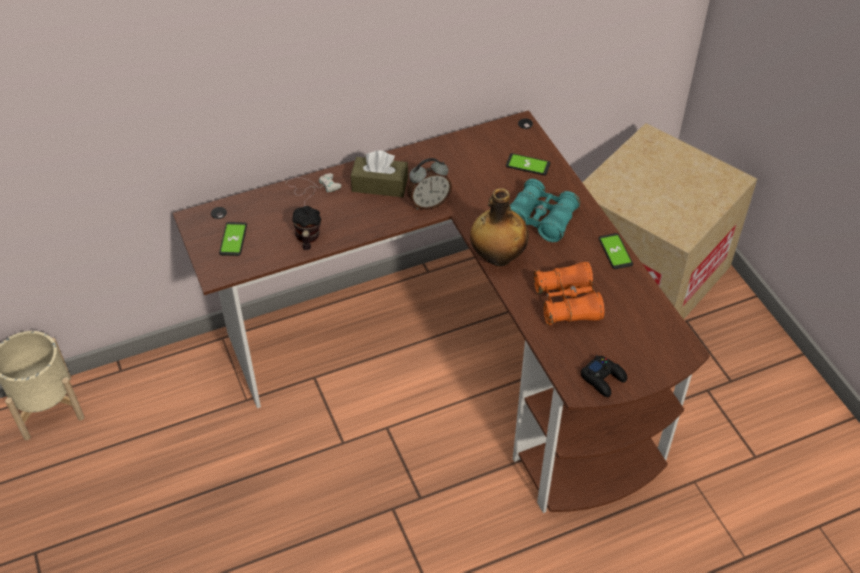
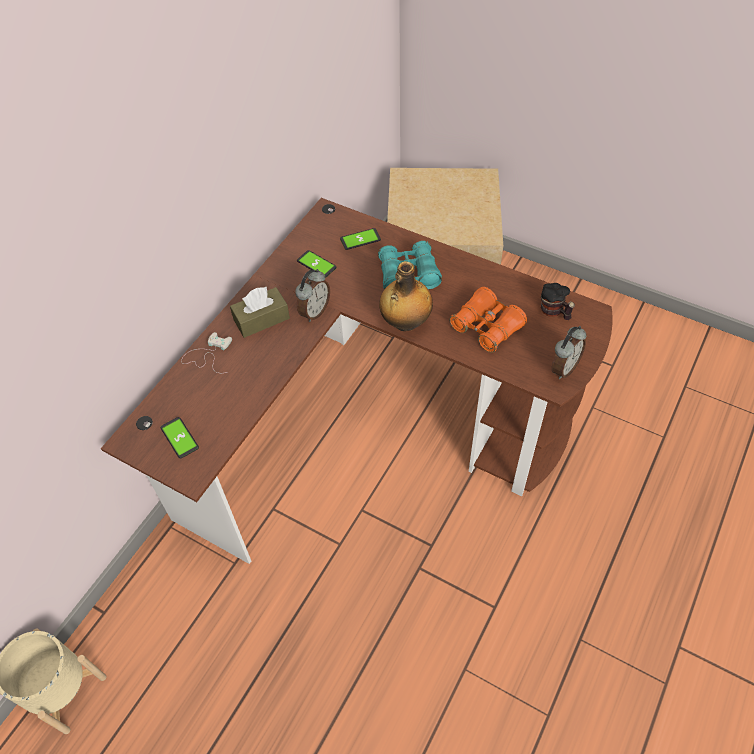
camera: 35 degrees left, 5 degrees up
(307, 239) = (244, 399): mug -> mug (554, 312)
(603, 379) = (563, 368): black game controller -> alarm clock
(615, 252) = (482, 269): phone -> phone (316, 264)

